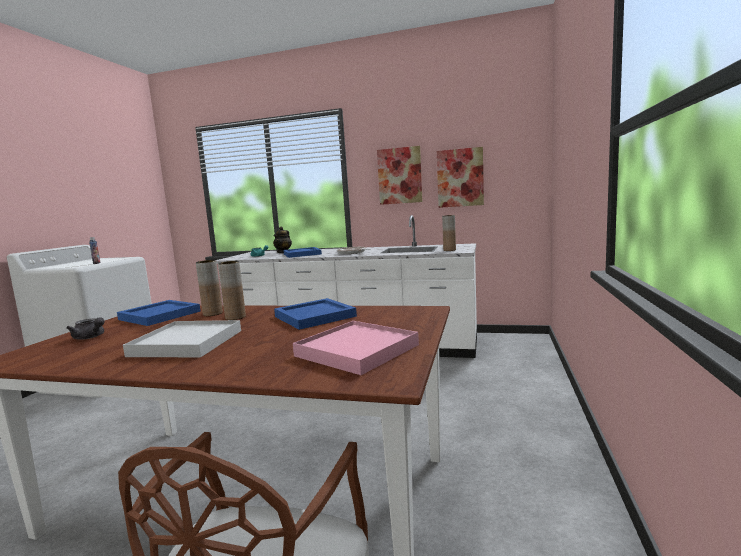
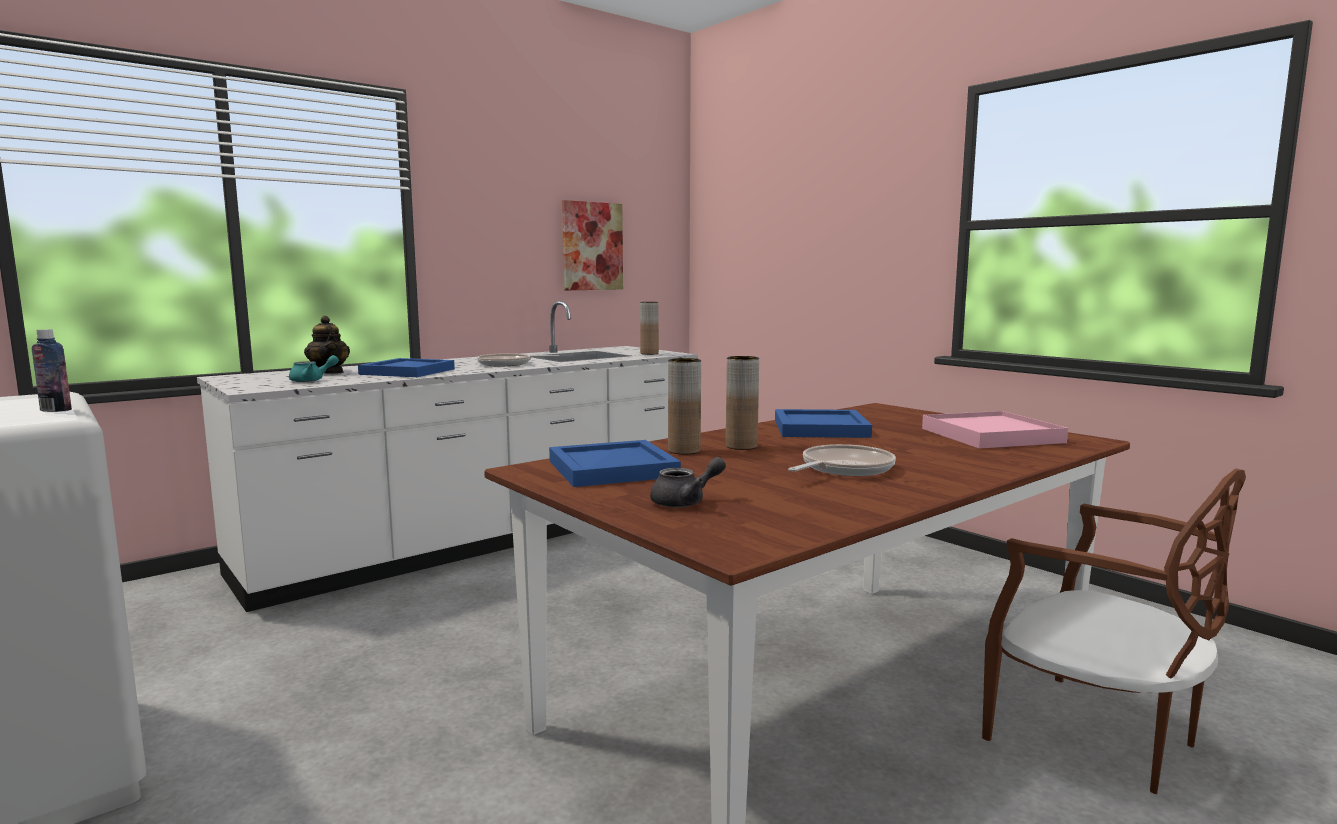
camera: 55 degrees left, 0 degrees up
(187, 343) = (843, 469): white tray -> frying pan
(399, 176) = (507, 233): picture -> none

